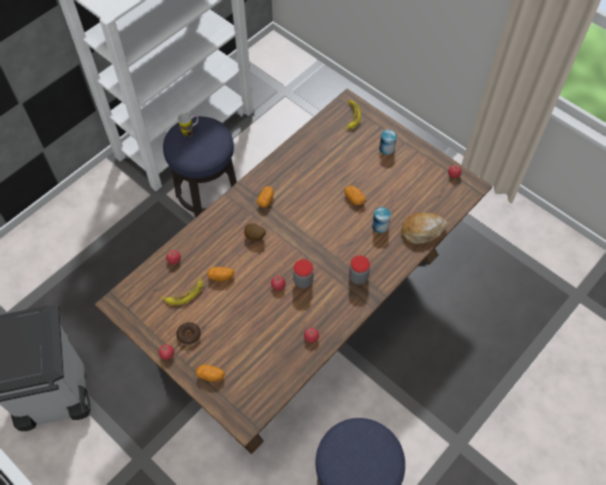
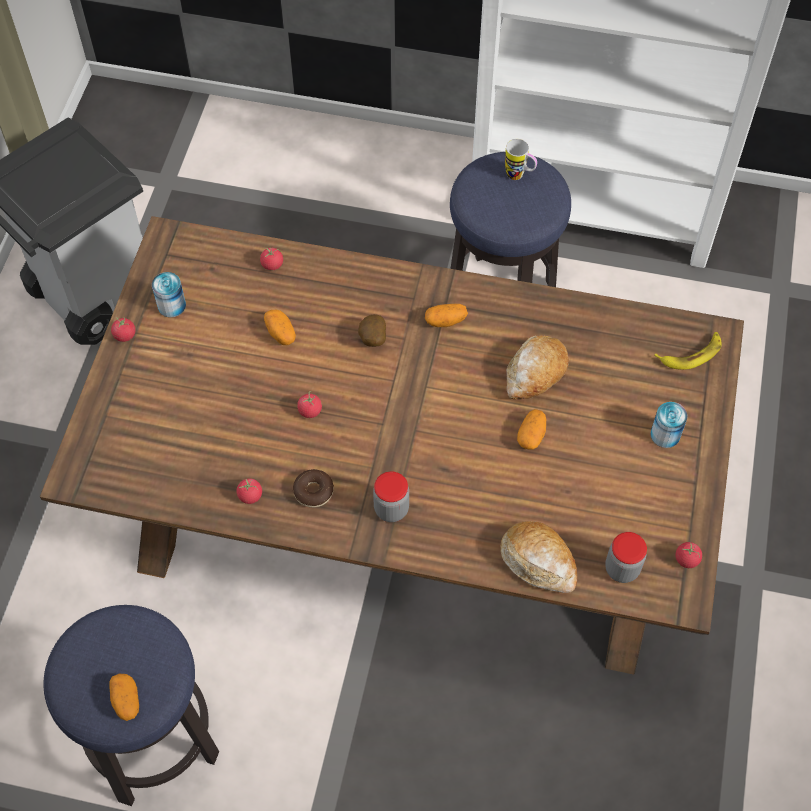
camera: 60 degrees right, 0 degrees up
(185, 293) = (228, 305): banana -> none
(189, 335) = (167, 344): donut -> donut (313, 491)
(211, 375) = (121, 402): potato -> potato (126, 701)
(303, 281) = (338, 438): jar -> jar (622, 569)
(321, 180) = (535, 373): none -> bread
(380, 225) = (506, 495): can -> can (171, 305)

